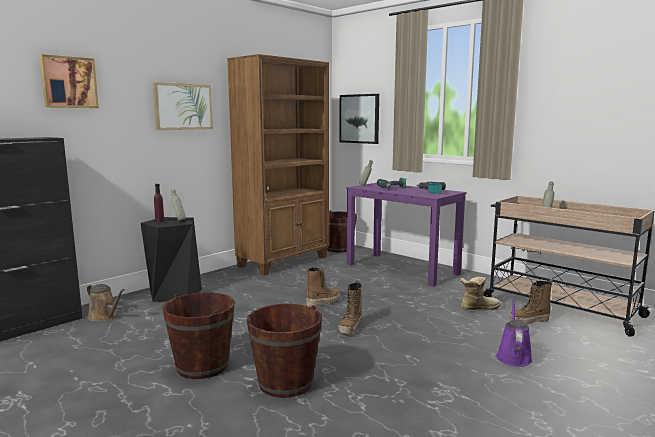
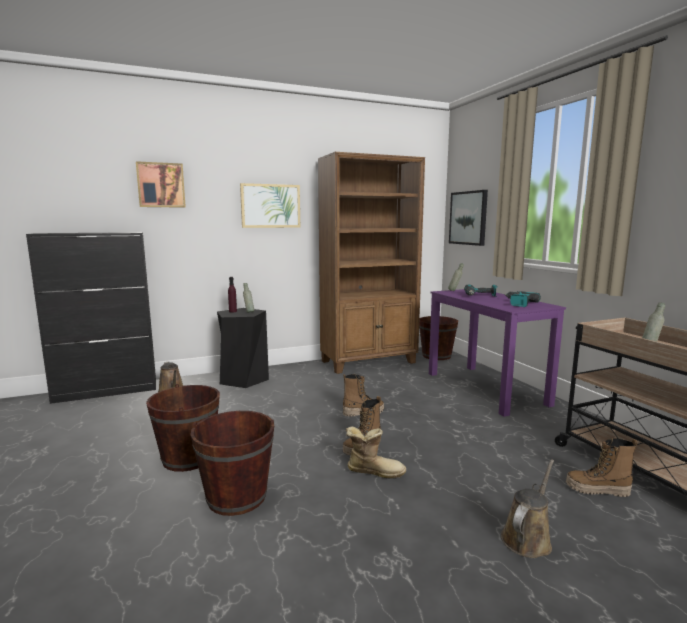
camera: 25 degrees right, 0 degrees up
(478, 308) = (538, 455): boot -> boot (374, 471)
(513, 356) = (527, 538): purple watering can -> brown watering can

